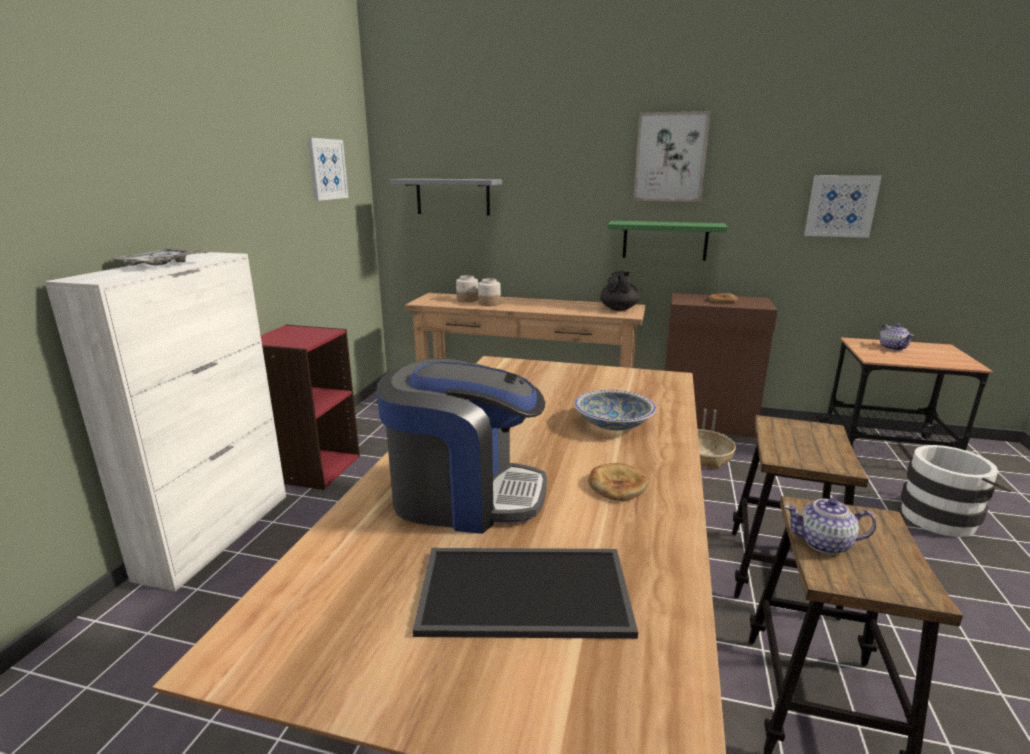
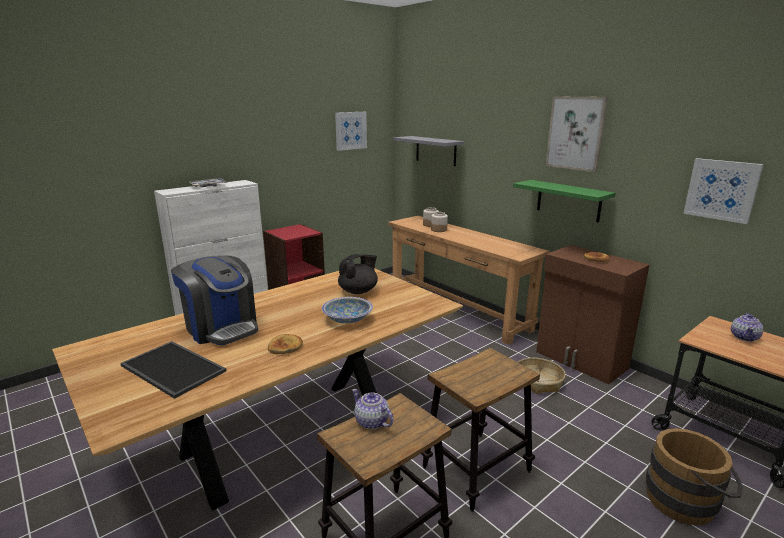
camera: 35 degrees right, 0 degrees up
(619, 309) = (520, 250): black teapot -> black teapot (358, 291)
(942, 517) = (687, 502): white bucket -> brown bucket

